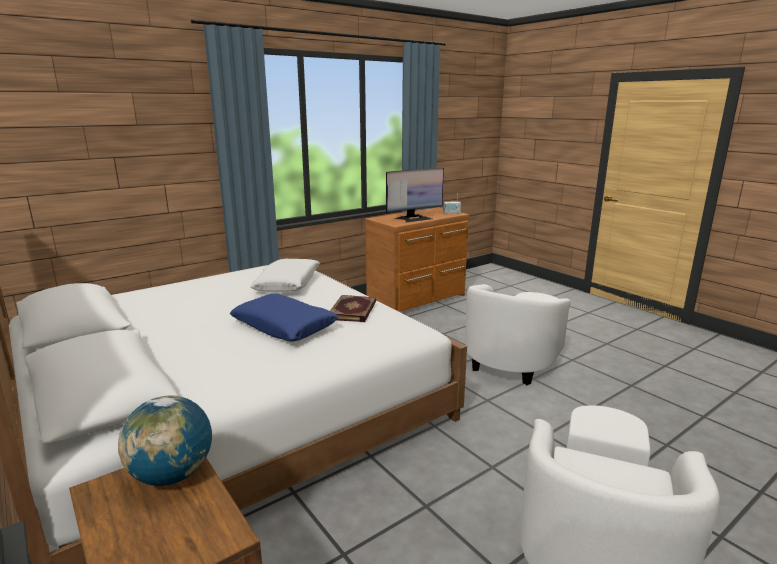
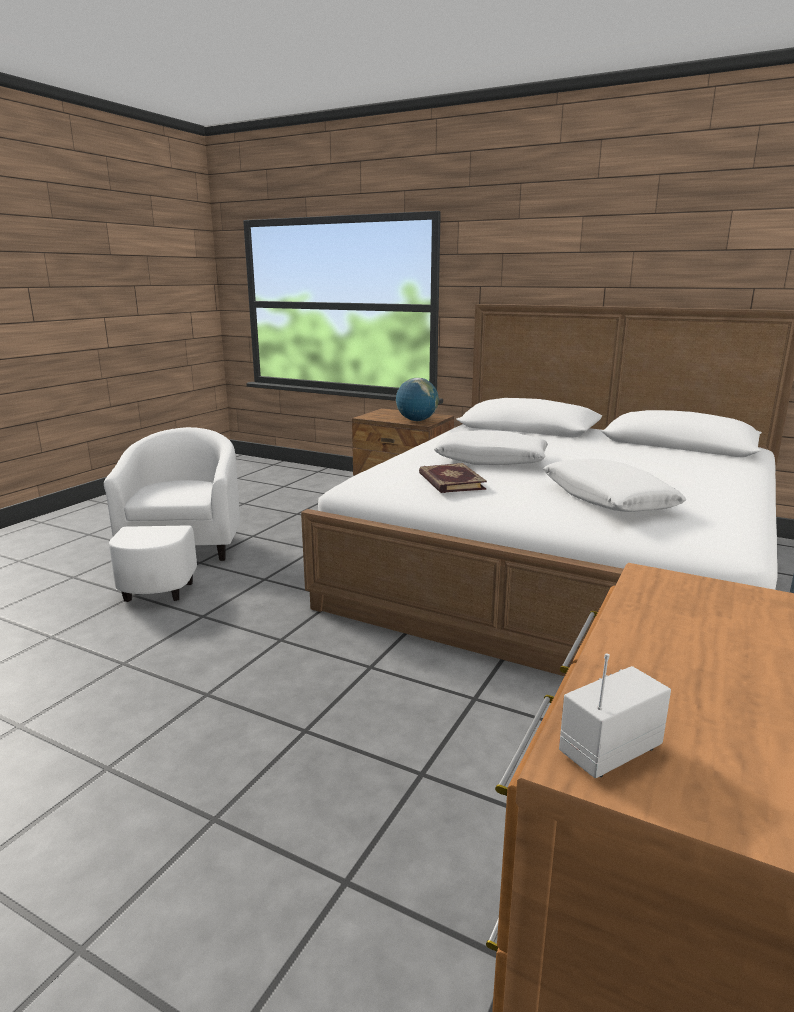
camera: 155 degrees right, 0 degrees up
(284, 326) = (491, 460): blue pillow -> white pillow
(414, 218) = (673, 634): monitor -> none
(515, 357) = (238, 740): white armchair -> none

